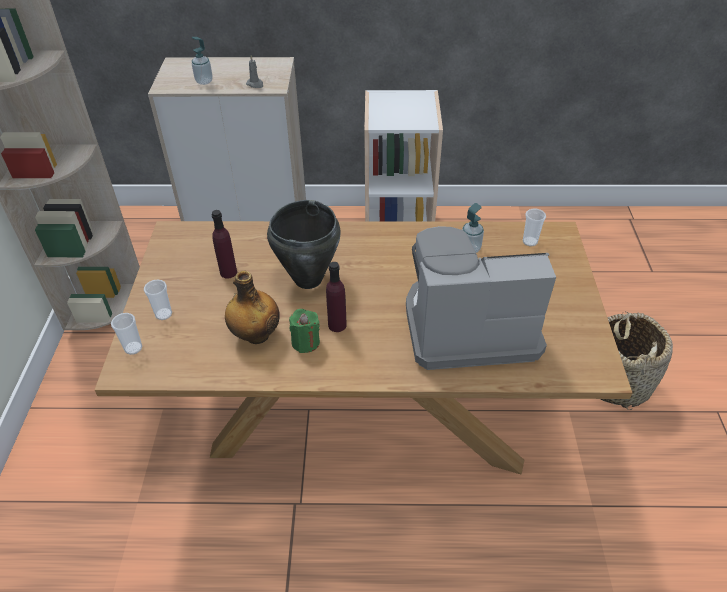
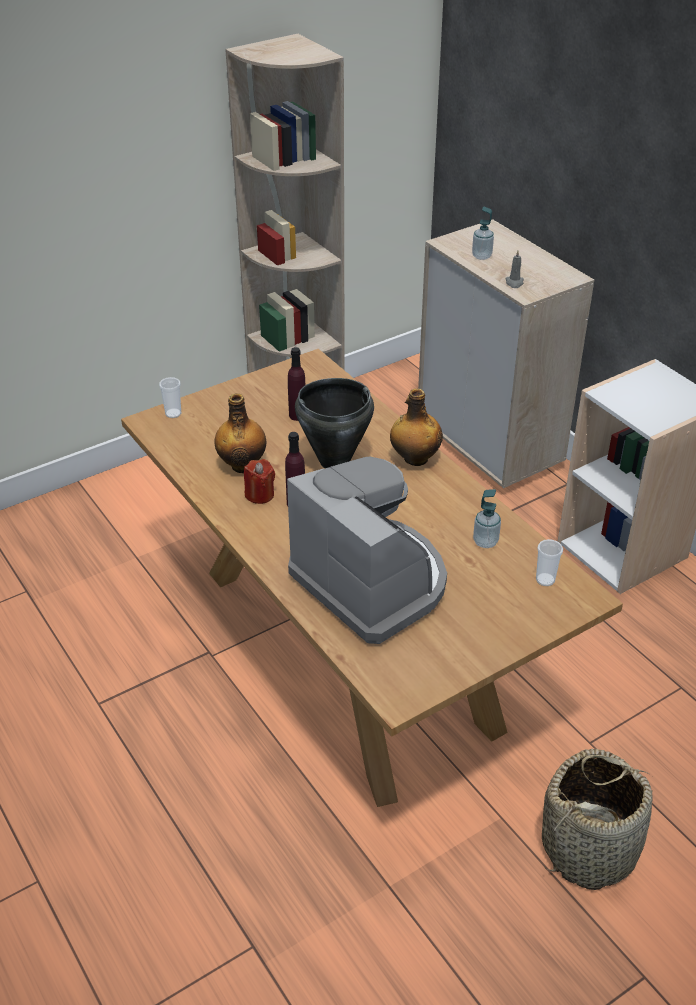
camera: 55 degrees right, 5 degrees down
(163, 314) = (219, 408): cup -> none
(305, 342) = (260, 495): green candle -> red candle
(348, 237) = (414, 459): none -> bottle

